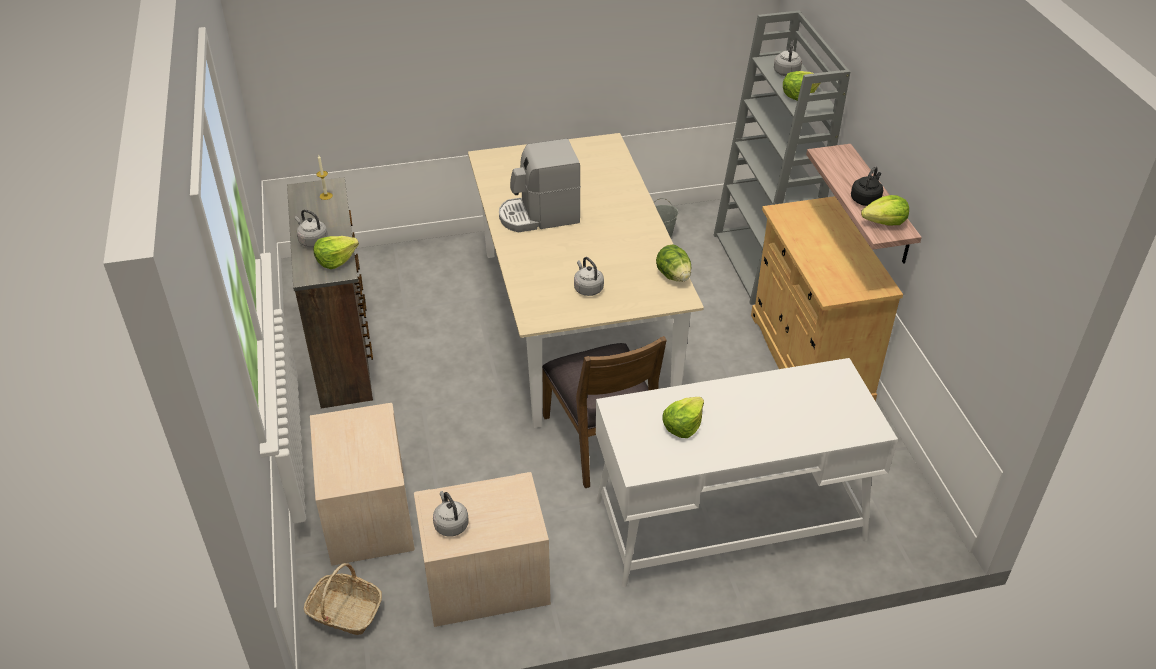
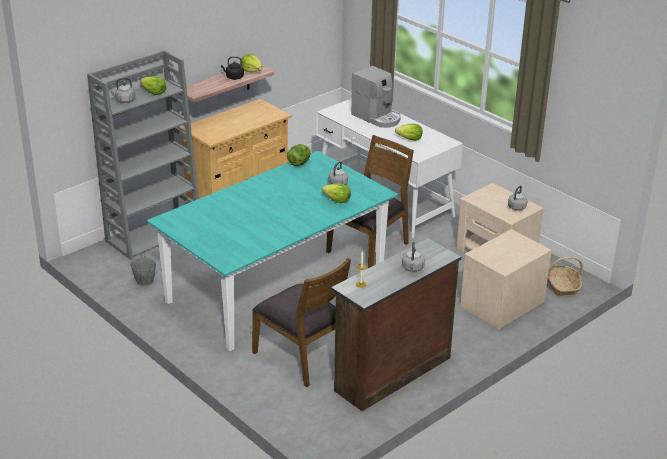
camera: 120 degrees left, 10 degrees down
(336, 260) = (421, 252): lettuce -> lettuce (337, 200)
(432, 298) = (302, 356): none -> brown chair
(539, 216) = (281, 219): coffee machine -> coffee machine (377, 117)
(576, 323) = (276, 286): beige dining table -> turquoise dining table

